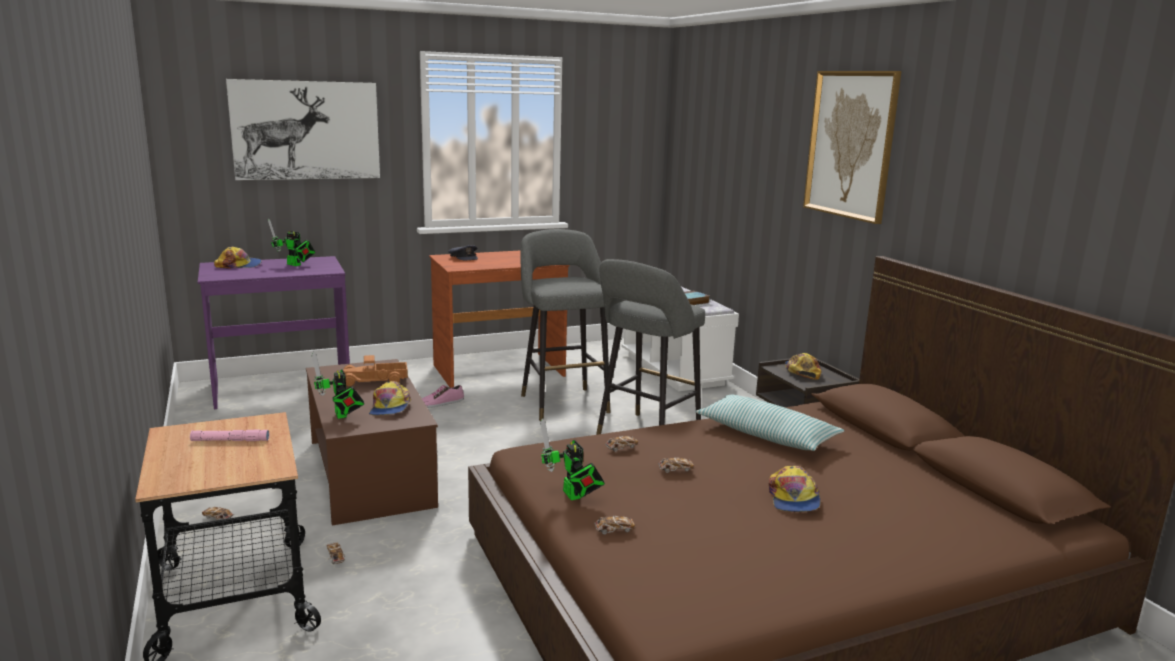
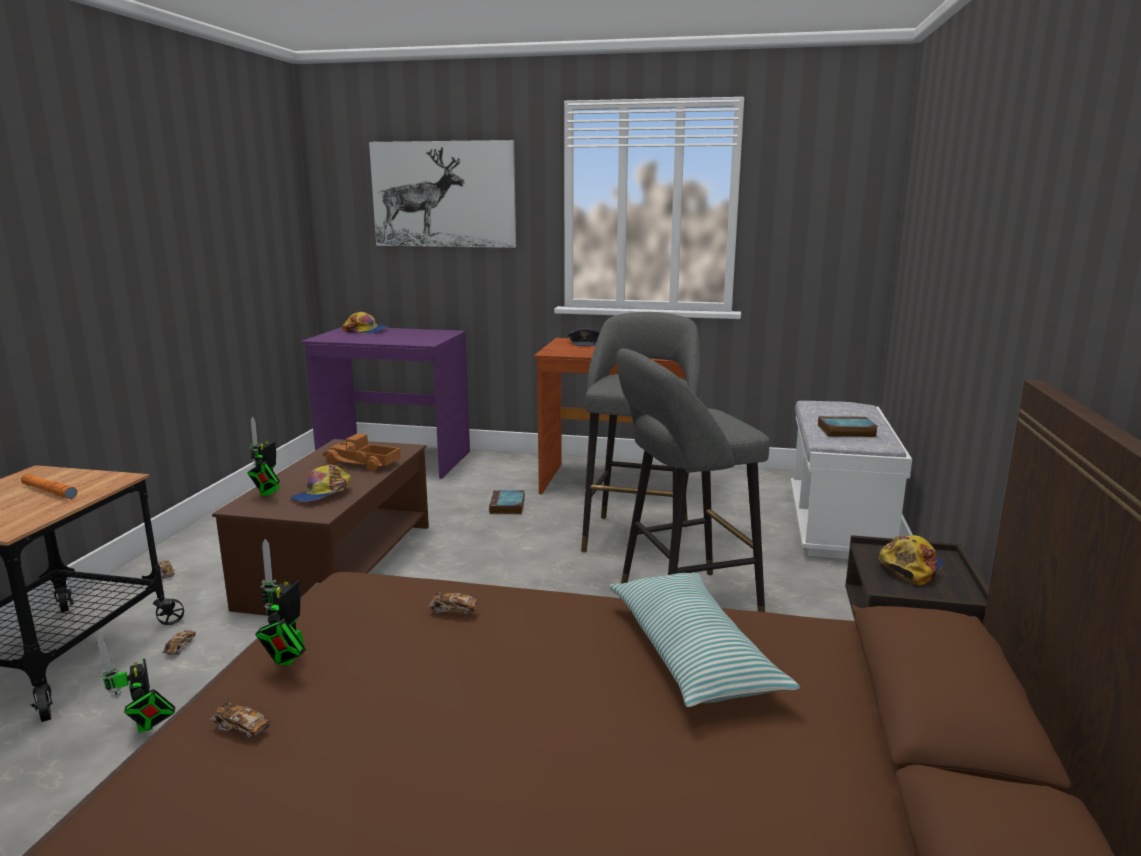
camera: 35 degrees right, 0 degrees up
(230, 440) = (49, 491): pink flashlight -> orange flashlight
(295, 265) = (410, 335): toy robot -> toy robot (145, 726)
(440, 403) = (507, 506): shoe -> book
(675, 470) = (461, 666): toy car -> none
(793, 499) = (552, 783): cap -> none
(851, 144) = (1038, 174): picture -> none

